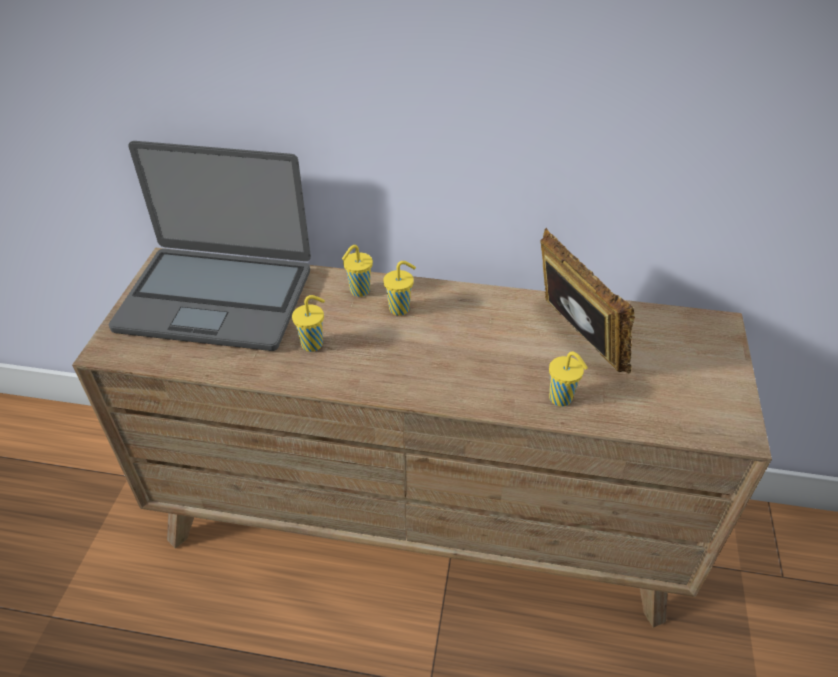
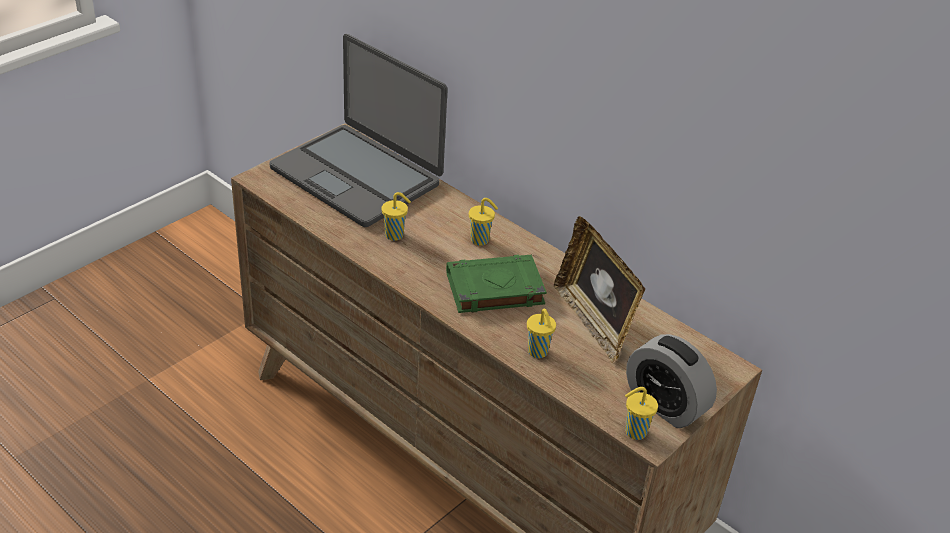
camera: 30 degrees right, 5 degrees down
(358, 291) = (461, 215): yellow cup -> yellow cup (634, 432)
(459, 353) = (493, 289): none -> green book
(575, 340) = (593, 321): picture frame -> picture frame turned 150 degrees clockwise
(713, 391) = (665, 405): none -> alarm clock

